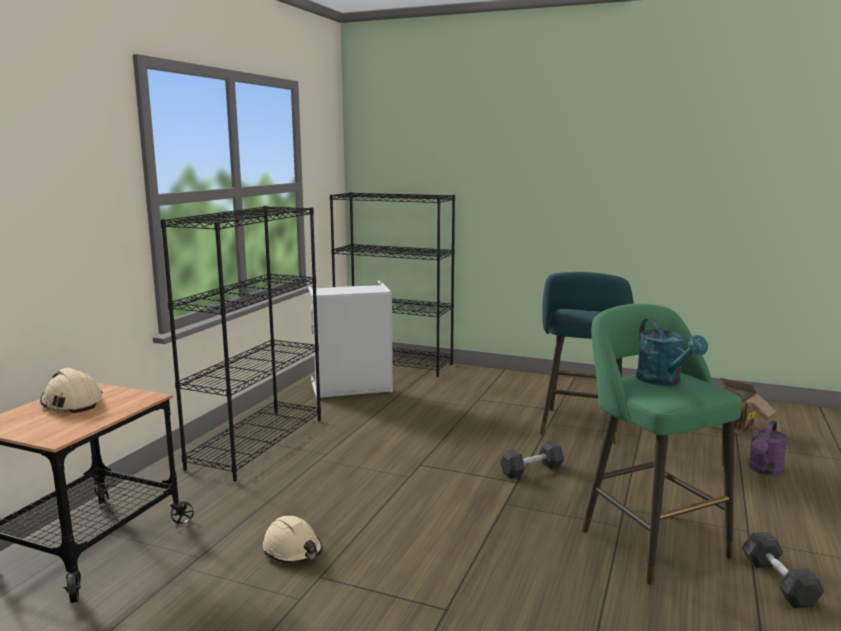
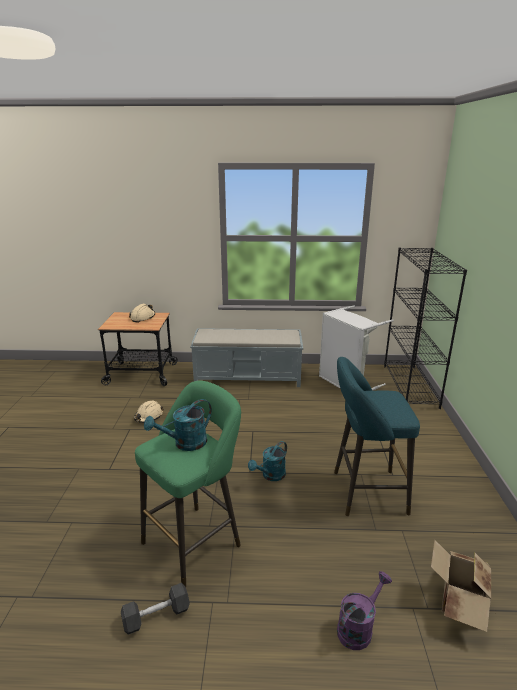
camera: 70 degrees right, 10 degrees up
(258, 442) = (248, 378): black bookcase -> grey bench
(531, 470) = (270, 476): grey dumbbell -> turquoise watering can
(764, 470) = (358, 627): purple watering can -> purple watering can turned 120 degrees clockwise

